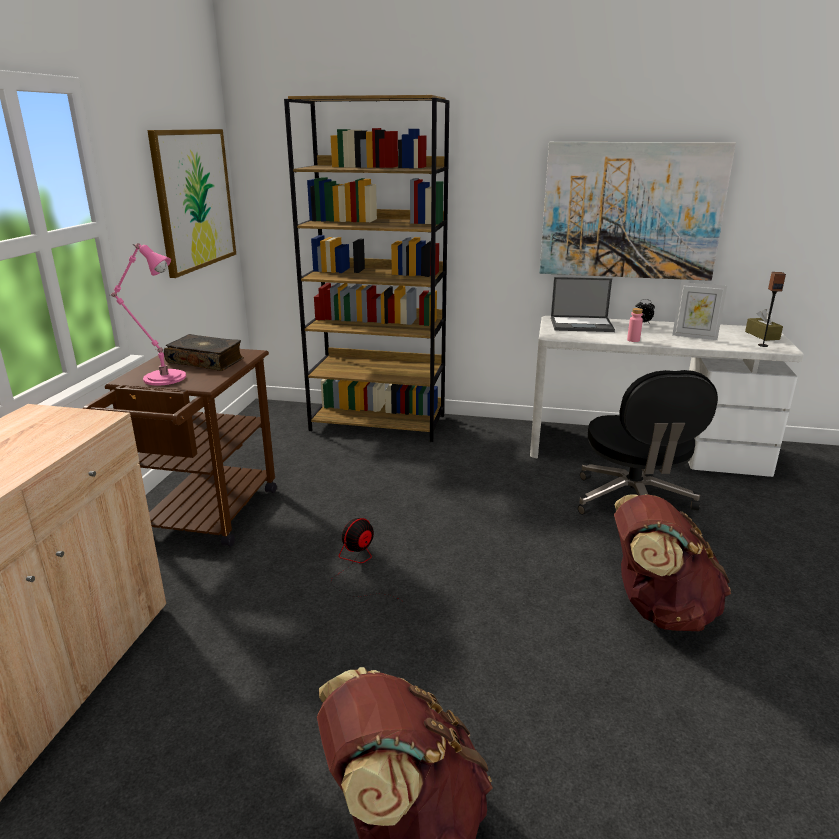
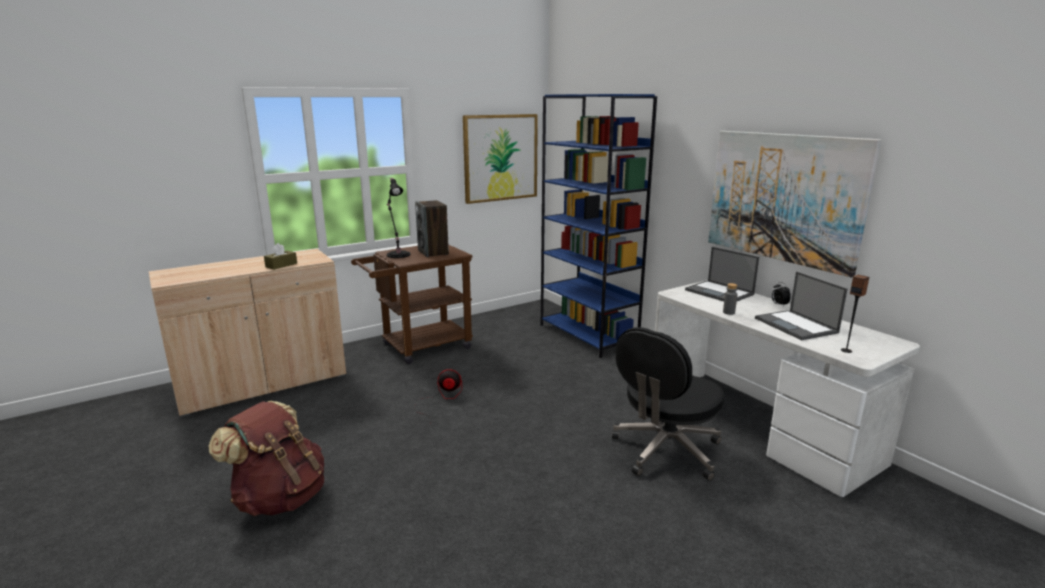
camera: 45 degrees right, 5 degrees down
(162, 377) = (398, 254): pink table lamp -> black table lamp
(206, 361) = (433, 252): book -> speaker
(379, 423) = (588, 335): brown bookcase -> blue bookcase
(633, 340) = (728, 312): pink bottle -> grey bottle
(658, 609) = (549, 508): brown backpack -> none
(694, 336) = (796, 326): picture frame -> laptop
(762, 335) = (875, 345): brown tissue box -> brown tissue box (281, 265)

